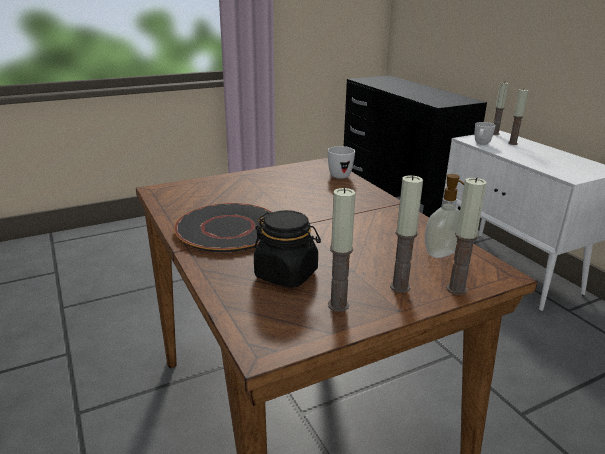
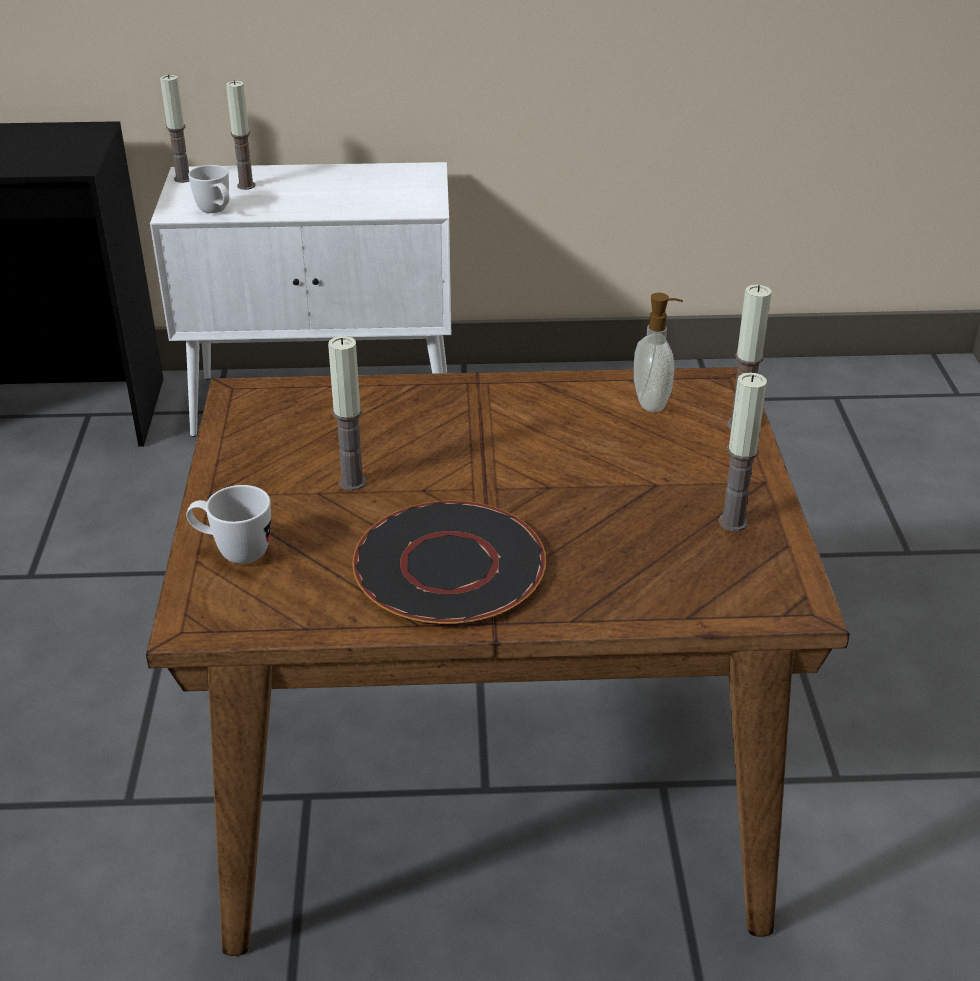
camera: 65 degrees left, 10 degrees up
(286, 274) = (634, 543): black jar -> none
(338, 174) = (311, 393): white mug -> white mug (233, 552)
(400, 287) = (714, 462): candle -> candle (352, 482)

